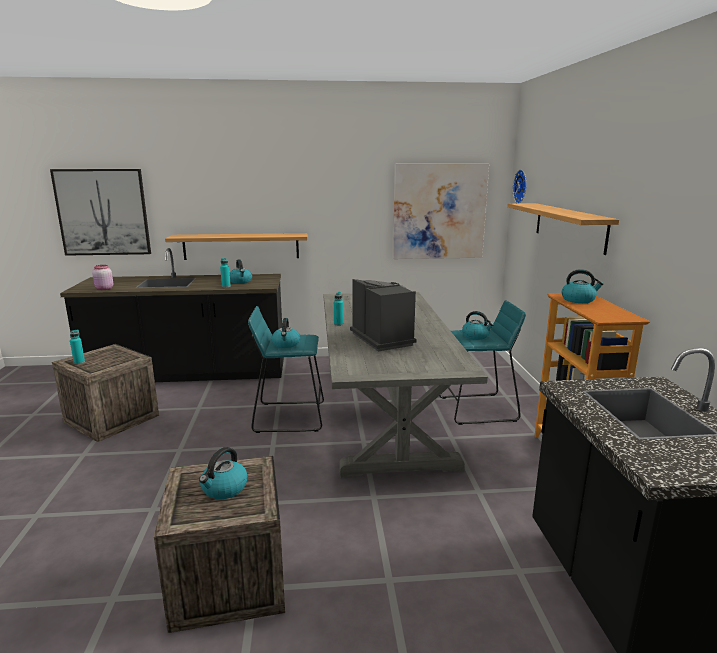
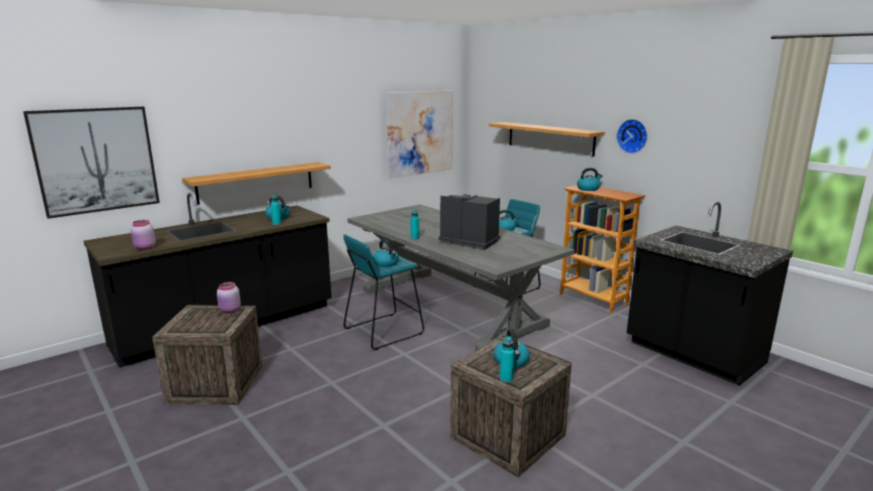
camera: 35 degrees left, 0 degrees up
(79, 362) = (187, 328): turquoise bottle -> turquoise bottle (506, 379)
(128, 356) = (230, 310): none -> pink jar
(522, 186) = (483, 108): wall clock -> wall clock (633, 136)

